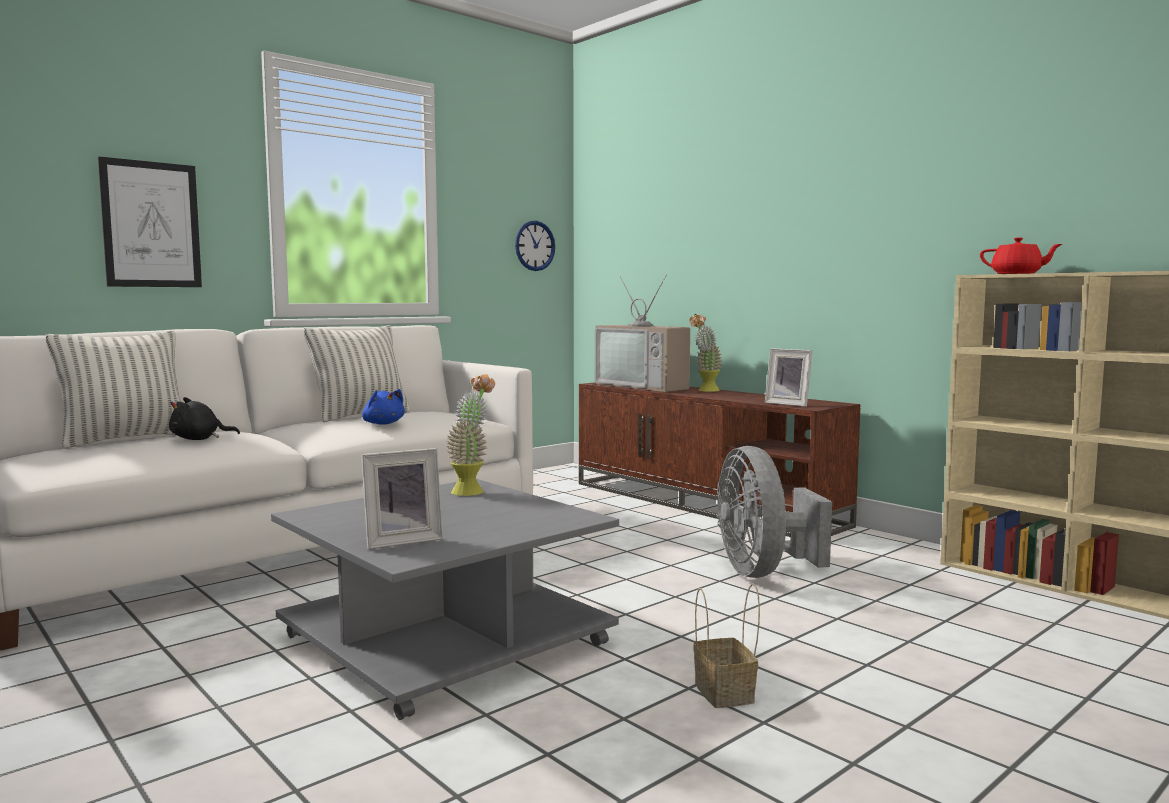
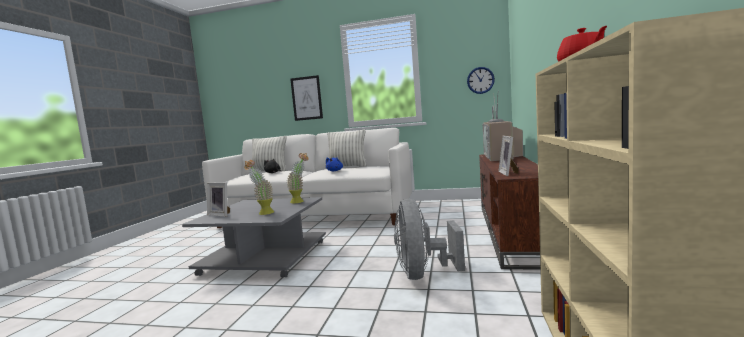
camera: 55 degrees right, 0 degrees up
(705, 391) = (515, 161): potted plant -> potted plant (262, 213)
(726, 693) = (252, 313): basket -> none
(762, 571) = (423, 274): grey fan -> grey fan turned 45 degrees counterclockwise

